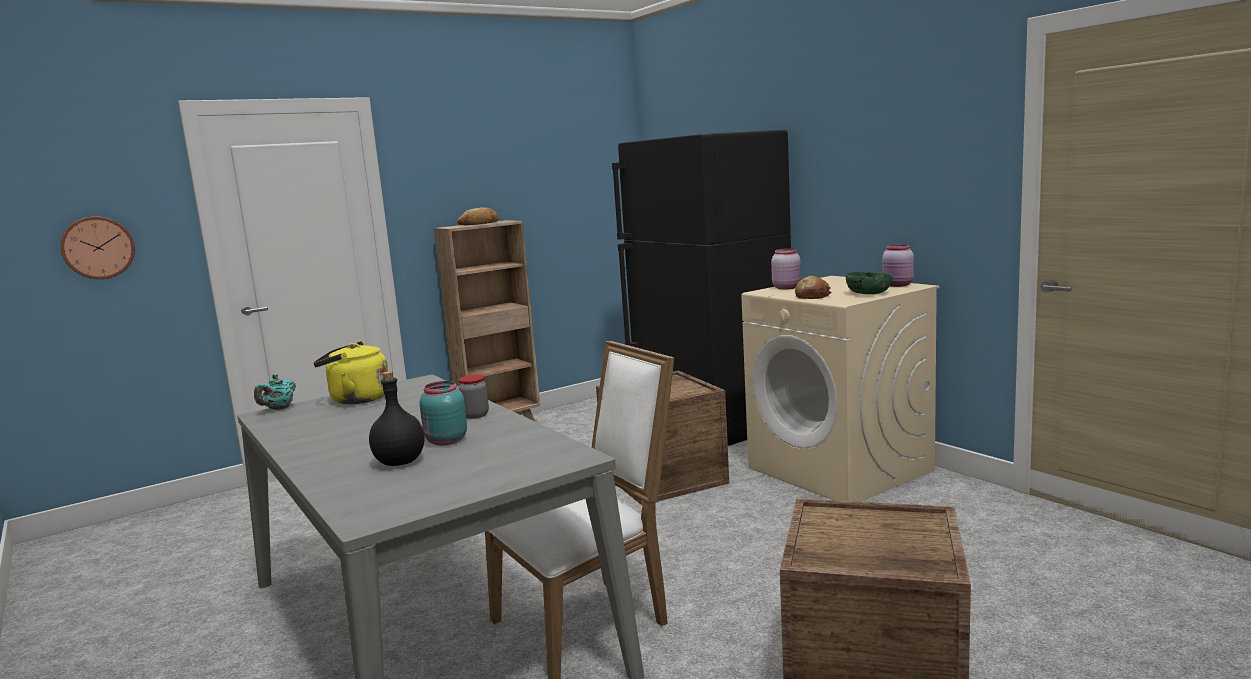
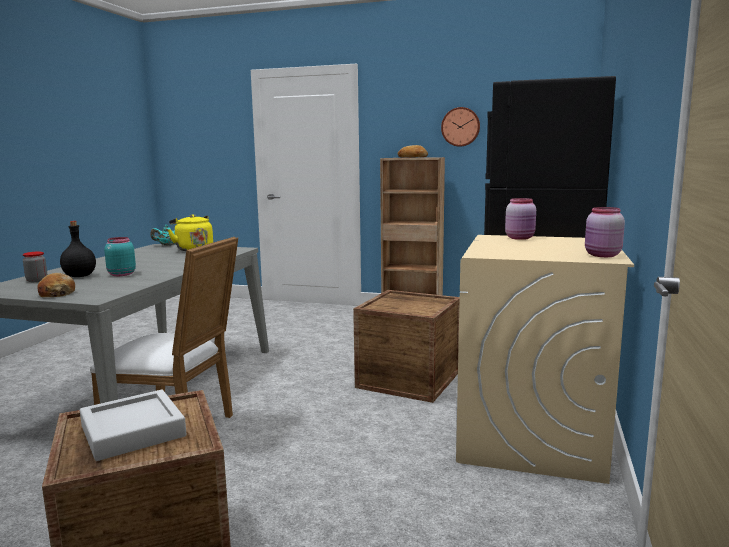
camera: 50 degrees right, 0 degrees up
(98, 247) = (209, 151): wall clock -> wall clock (460, 127)
(475, 415) = (175, 268): jar -> jar (37, 280)
(812, 296) = (492, 246): bread -> bread (57, 293)
(866, 540) = (133, 431): none -> grey tray
(869, 293) = (538, 254): green bowl -> none

